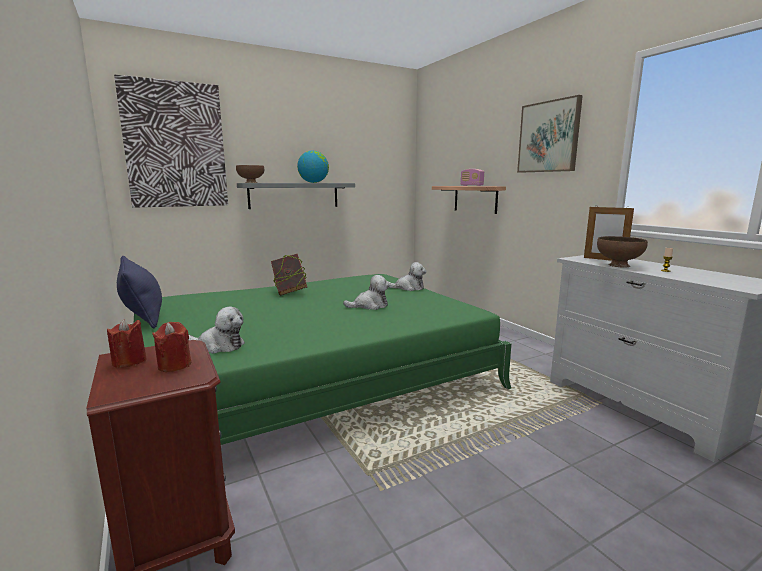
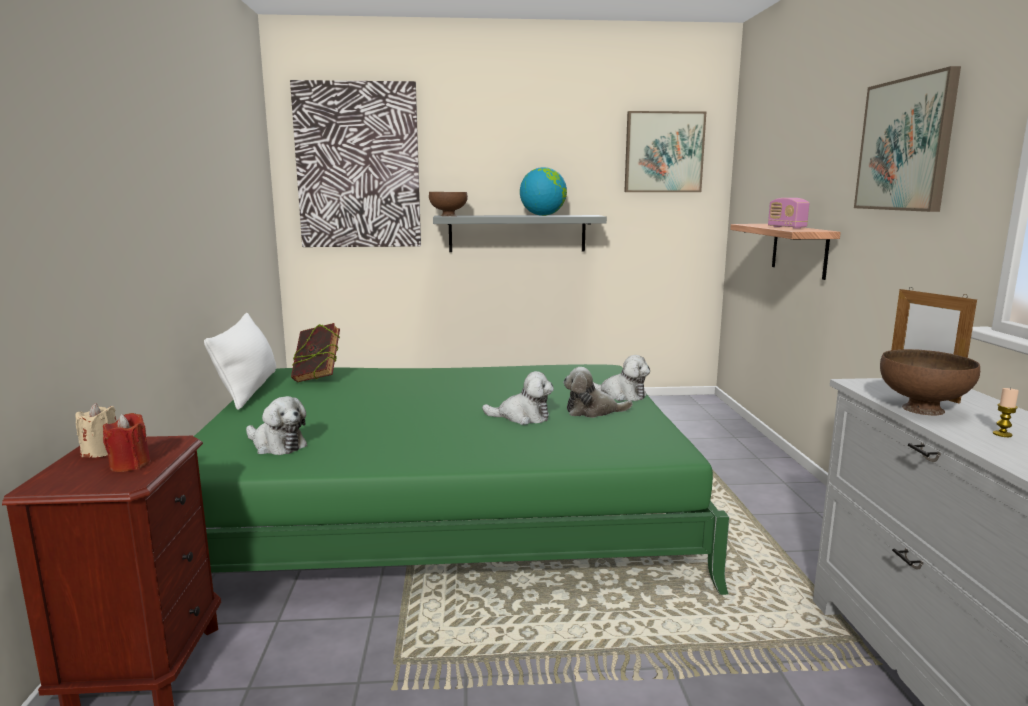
camera: 25 degrees right, 0 degrees up
(129, 362) = (101, 452): red candle -> beige candle
(143, 314) = (248, 389): blue pillow -> white pillow
(289, 292) = (446, 380): book -> book (317, 379)
(379, 144) = (664, 152): none -> picture
(404, 298) = (592, 411): none -> plush toy

